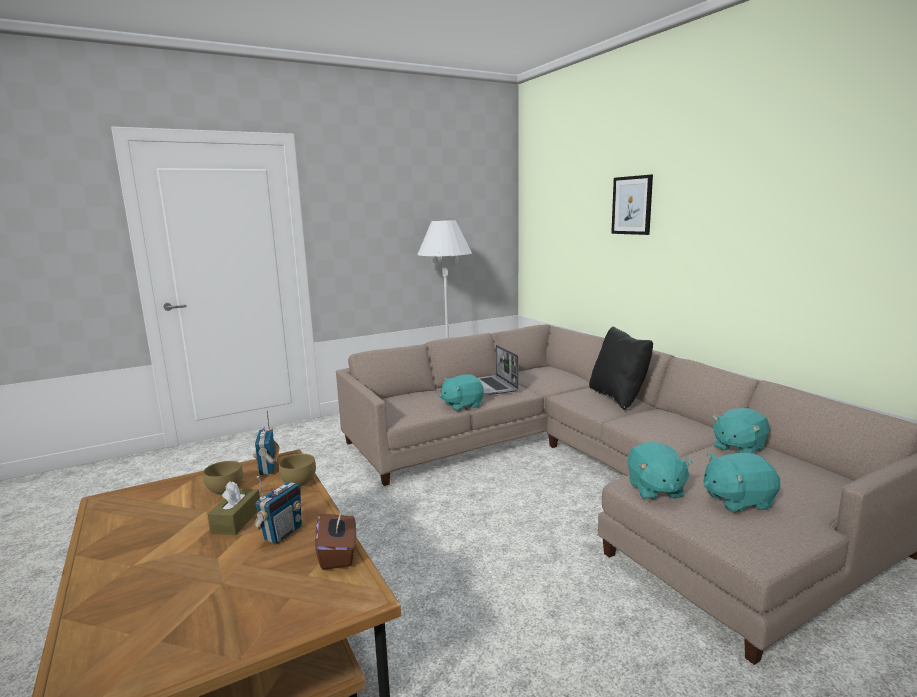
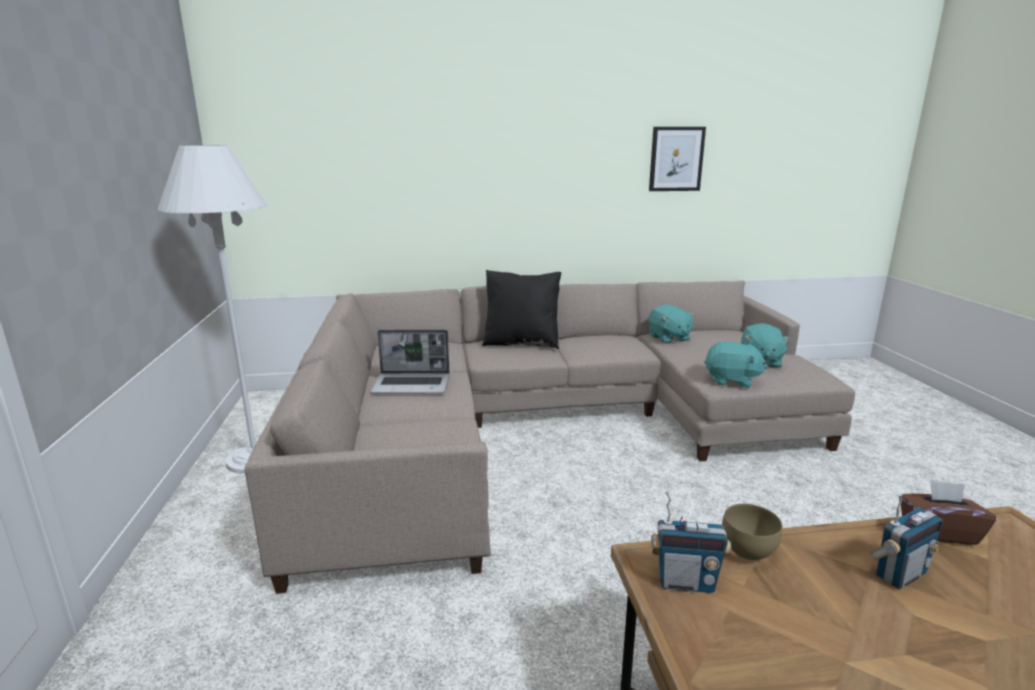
camera: 70 degrees left, 5 degrees up
(224, 491) = (769, 639): brown bowl -> none
(236, 520) = (872, 621): brown tissue box -> none
(282, 533) = (899, 574): radio -> radio turned 105 degrees clockwise
(462, 405) = (450, 416): turquoise plush toy -> none
(632, 205) = (449, 129): picture -> picture (676, 159)

